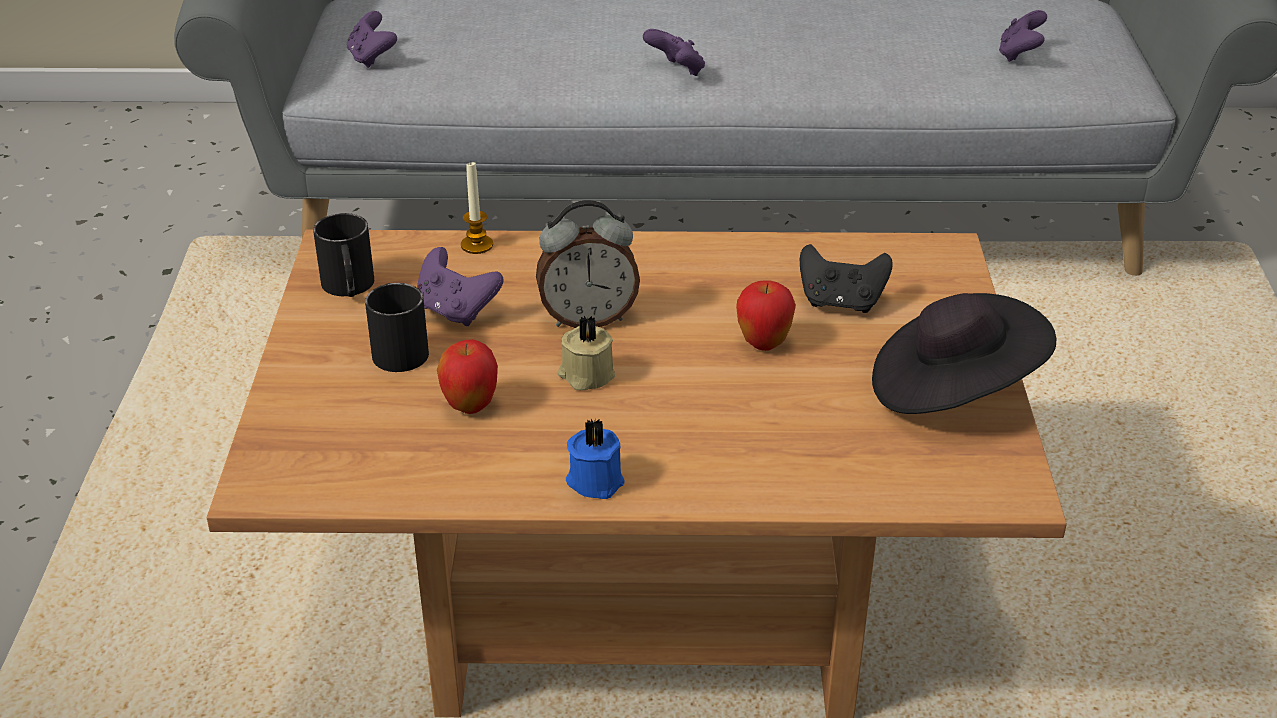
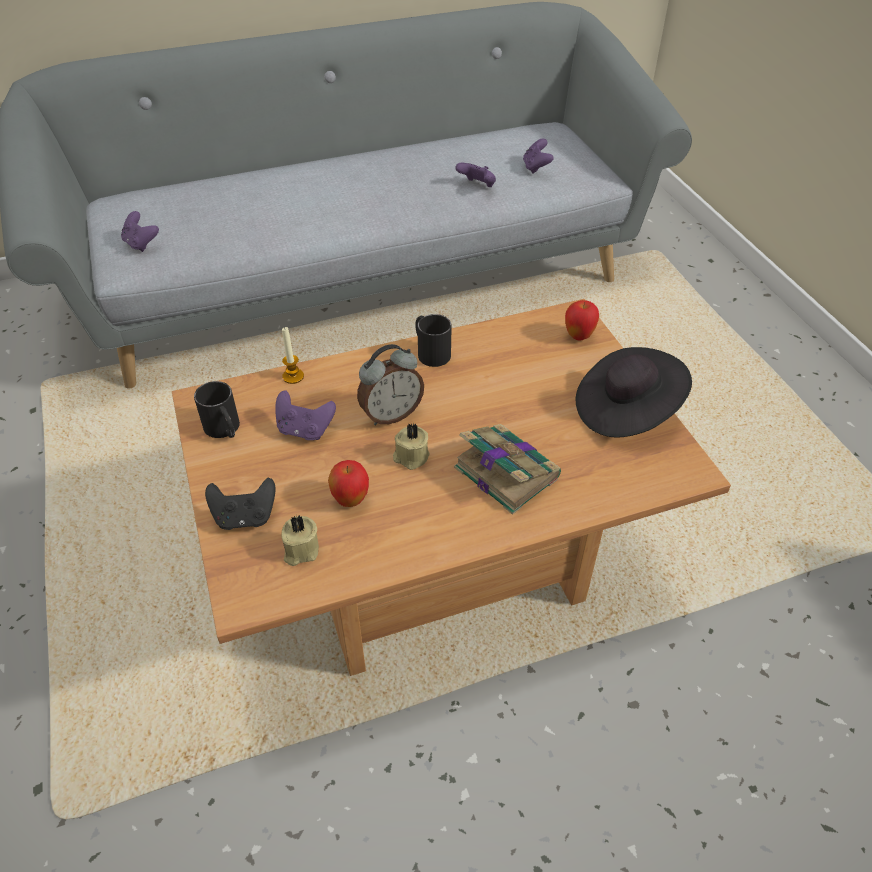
camera: 20 degrees left, 10 degrees up
(368, 448) = (300, 550): none -> beige candle
(398, 348) = (281, 467): black mug -> black mug (430, 351)
(595, 479) = (455, 532): blue candle -> none
(676, 71) = (345, 217): purple game controller -> purple game controller (477, 186)
(713, 423) = (504, 471): none -> book
(763, 344) = (505, 406): apple -> apple (578, 336)
(841, 302) = (534, 365): black game controller -> black game controller (245, 517)

